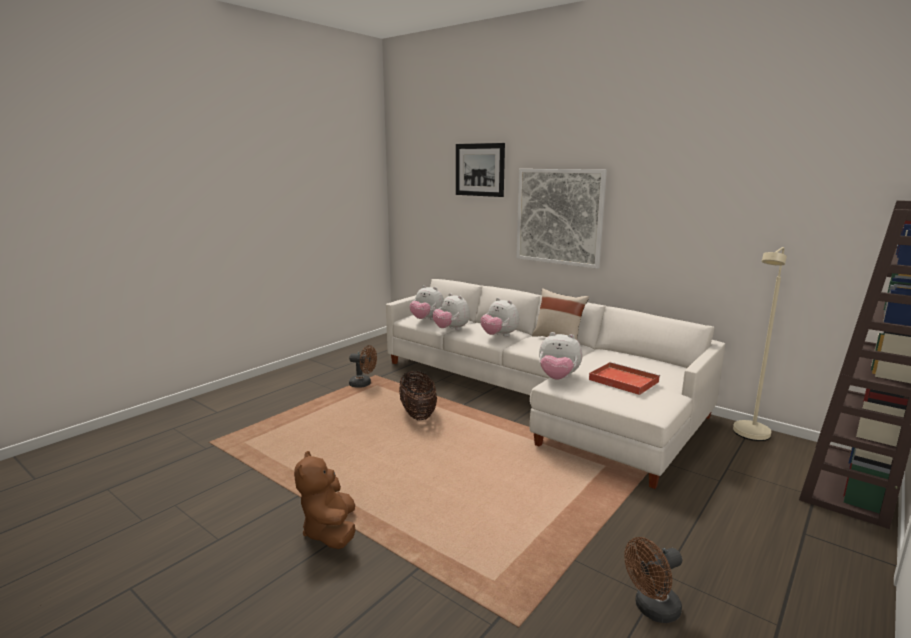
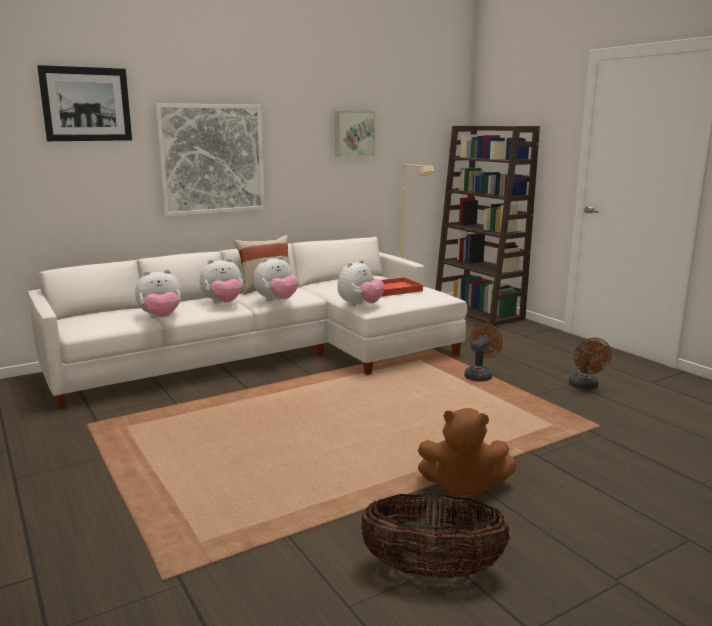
camera: 70 degrees left, 0 degrees up
(363, 384) = (107, 435): brown fan -> brown fan (480, 375)
(418, 414) = (244, 414): basket -> basket (432, 570)
(427, 319) = (107, 321): plush toy -> plush toy (277, 301)
(717, 203) = (353, 134): none -> picture

